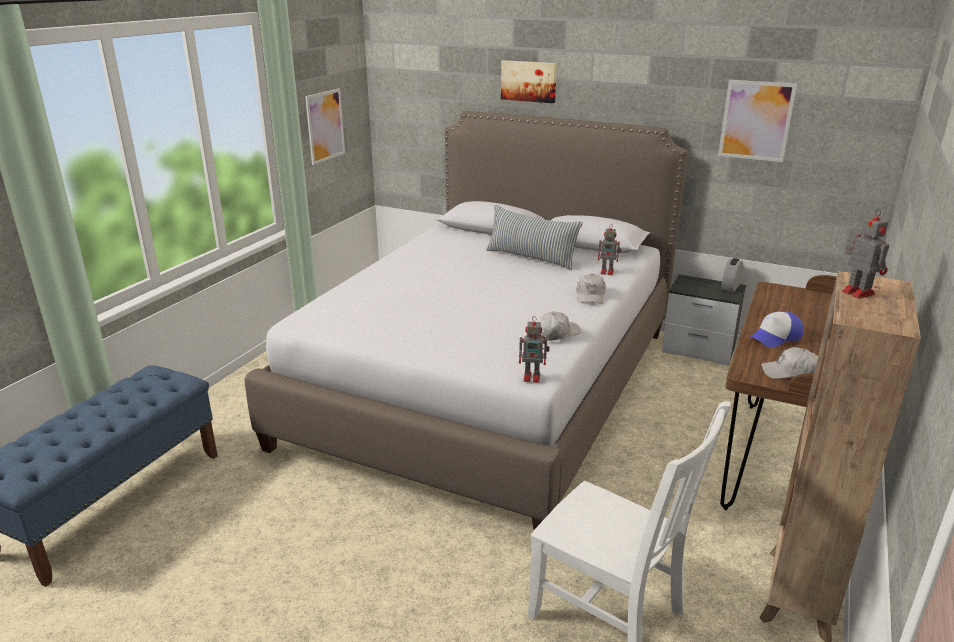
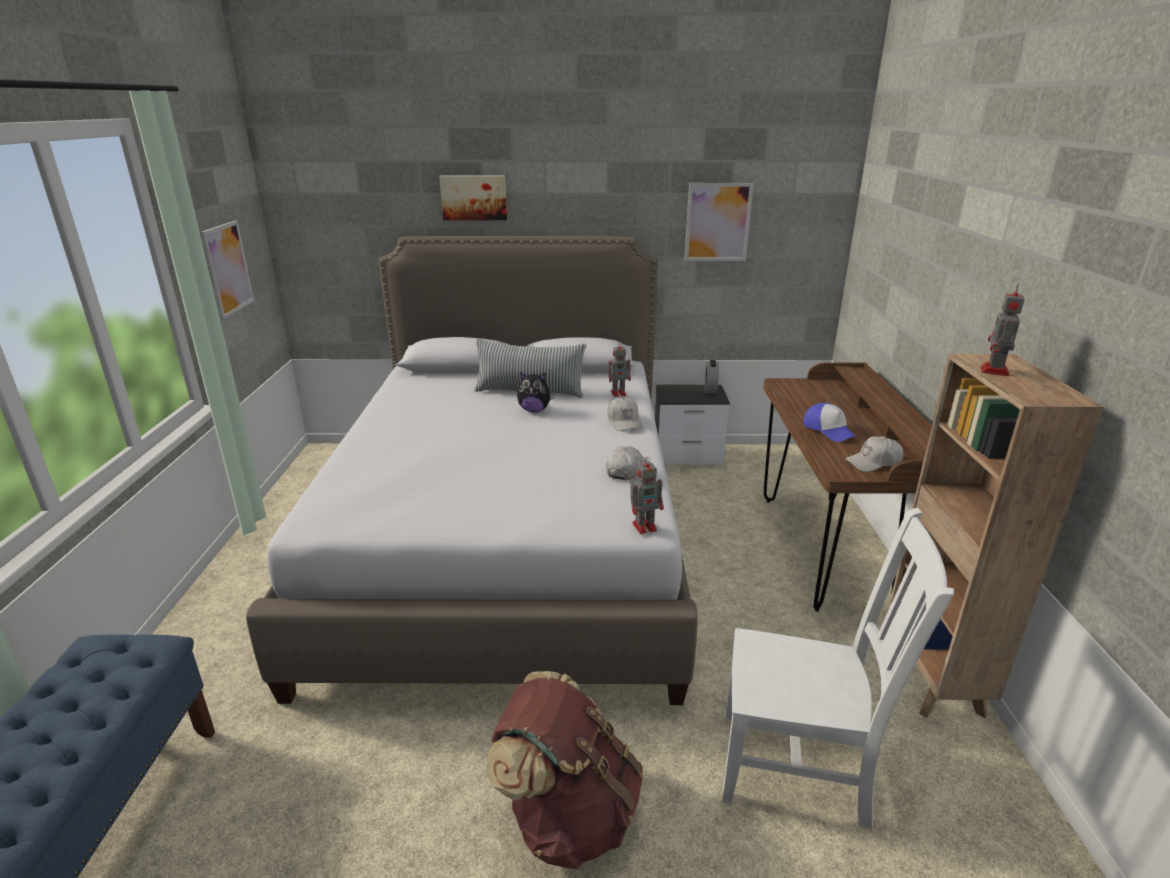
camera: 25 degrees left, 0 degrees up
(407, 582) = (568, 815): none -> brown backpack
(522, 273) = (534, 410): none -> plush toy
(775, 337) = (829, 430): cap -> cap turned 60 degrees counterclockwise
(857, 292) = (994, 371): toy robot -> toy robot turned 105 degrees counterclockwise

